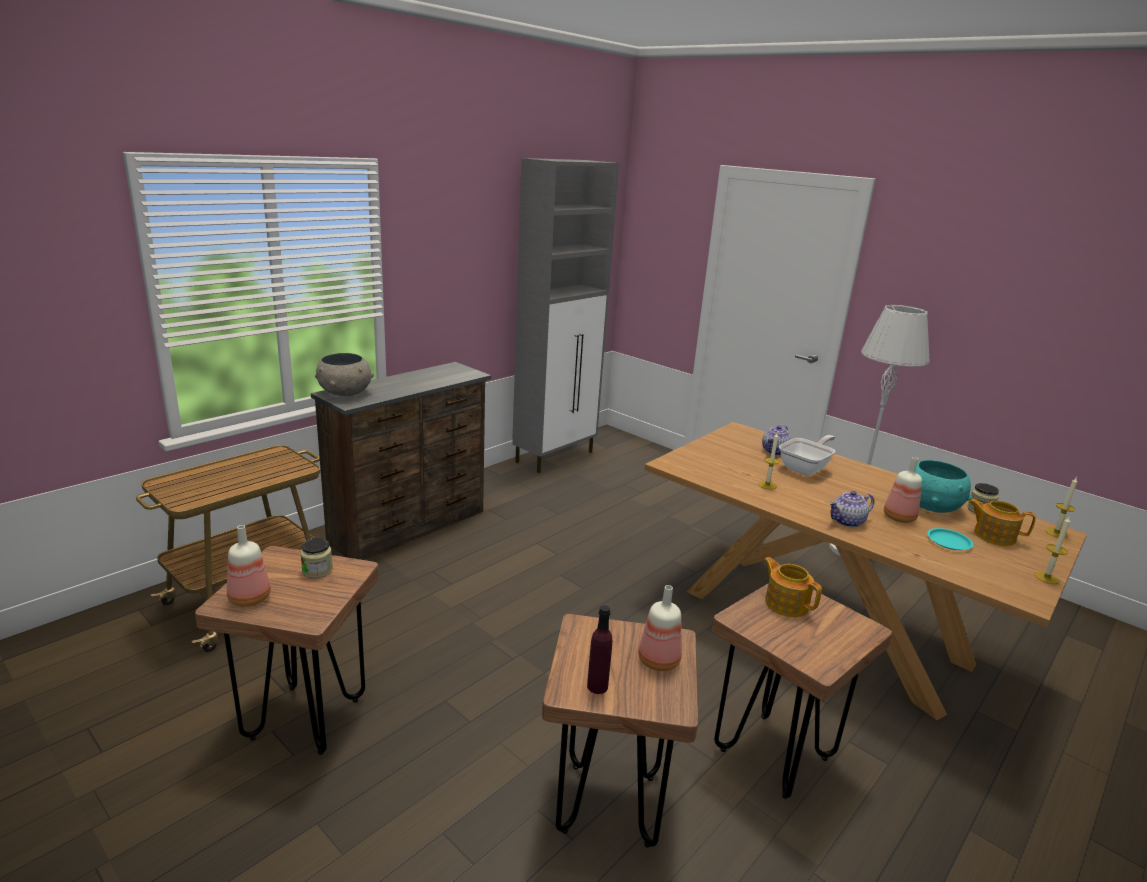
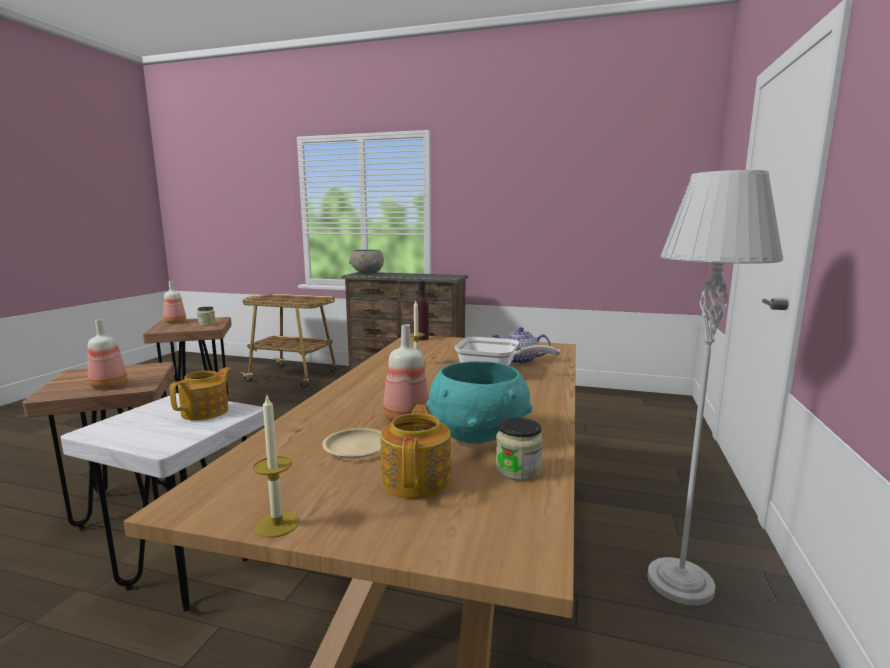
camera: 65 degrees right, 10 degrees down
(555, 457) = (583, 393): grey cabinet -> none
(597, 686) = (80, 377): purple bottle -> purple bottle (422, 339)
(774, 754) = (189, 574): brown stool -> white stool
(847, 522) = (360, 396): teapot -> none
(949, 542) = (357, 447): turquoise plate -> beige plate
(1056, 533) = (512, 548): candle -> none

